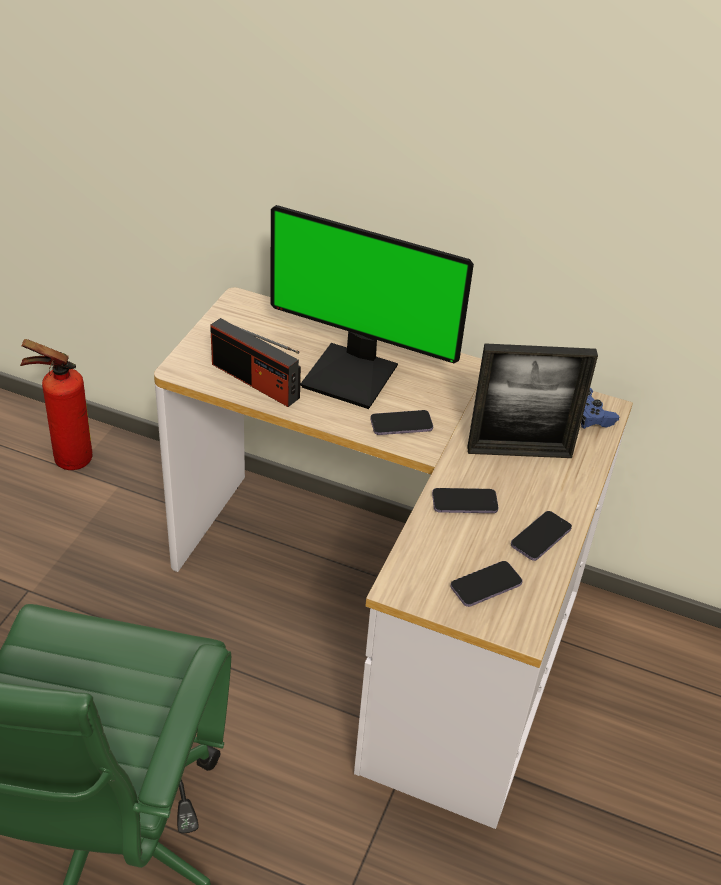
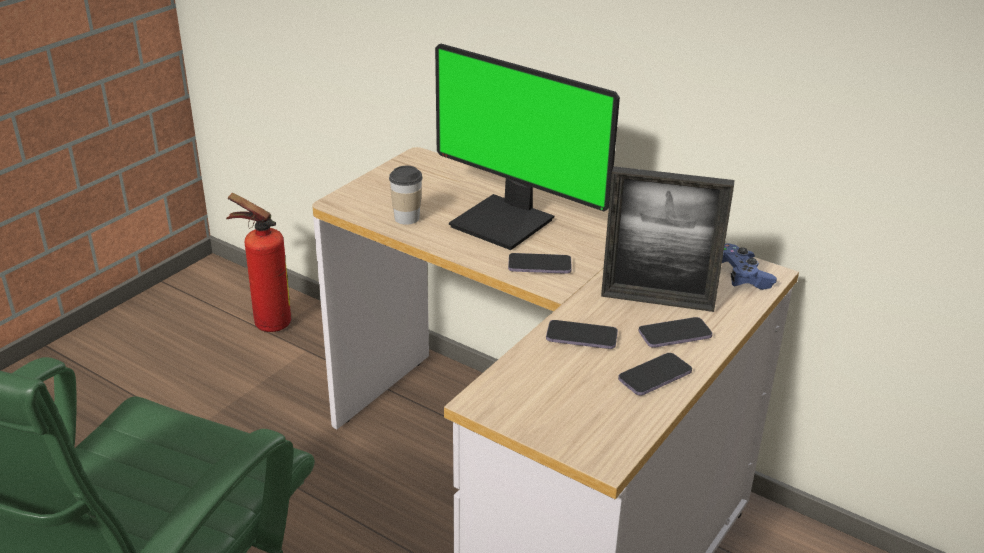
camera: 15 degrees right, 10 degrees down
(255, 381) = (407, 218): radio -> cup
(486, 585) = (578, 411): phone -> phone (674, 335)

